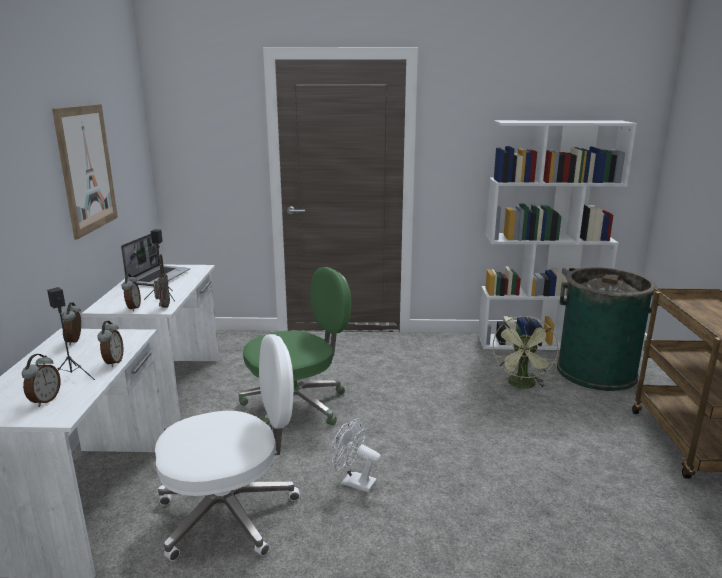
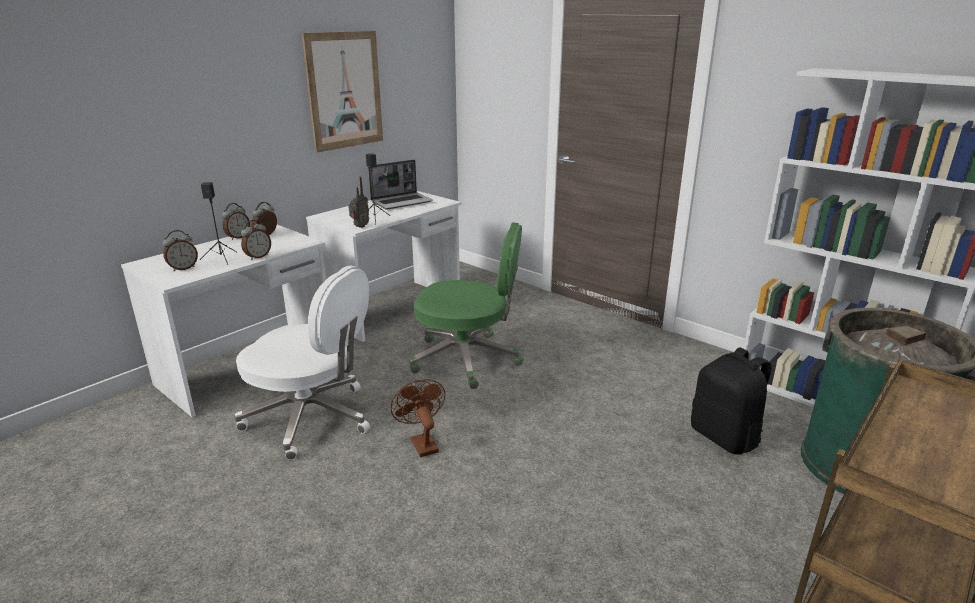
camera: 40 degrees right, 5 degrees up
(133, 308) = (340, 222): alarm clock -> alarm clock (238, 237)
(353, 482) = (421, 442): white fan -> brown fan
(522, 386) = (725, 437): green fan -> black backpack

